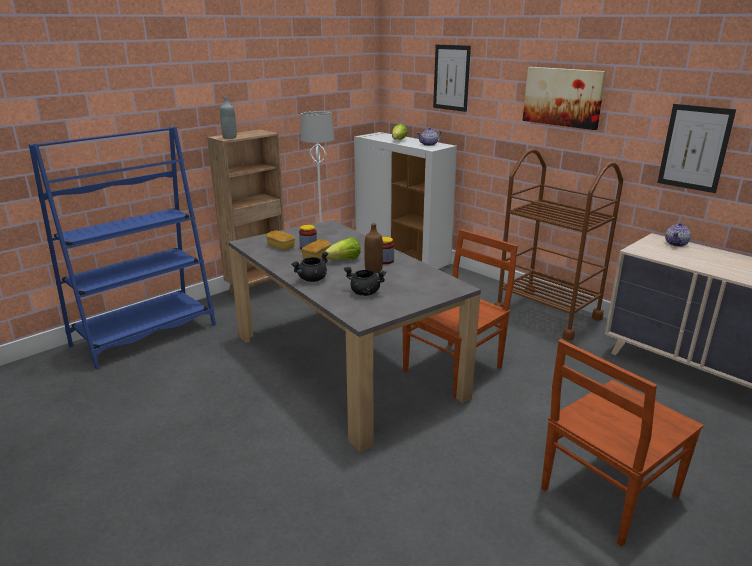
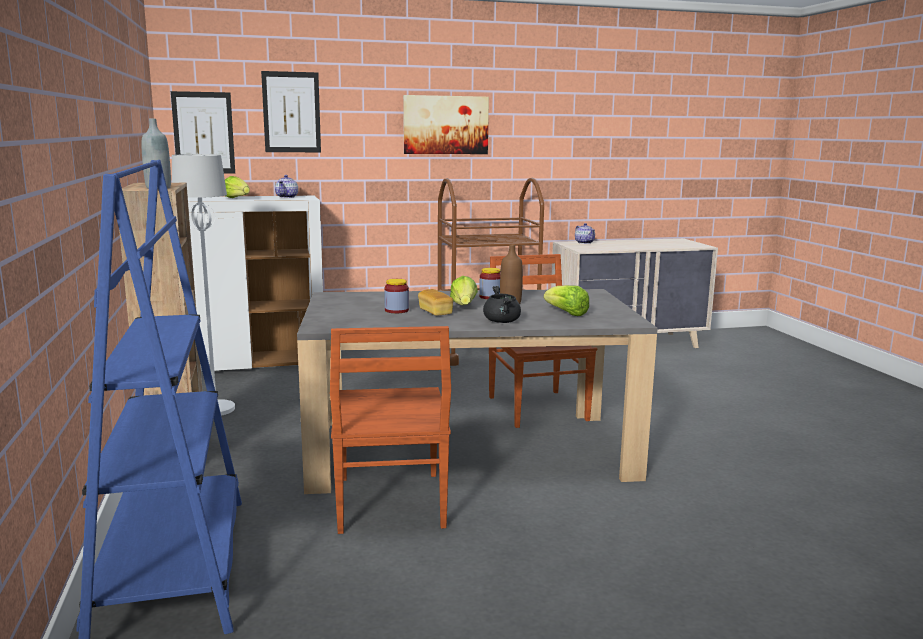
camera: 60 degrees left, 10 degrees down
(281, 246) = (370, 318): bread -> none
(364, 293) = (566, 313): black cooking pot -> lettuce
(607, 493) = (758, 412): brown chair -> brown chair (390, 503)
(694, 148) = (573, 159): picture -> picture (203, 133)

